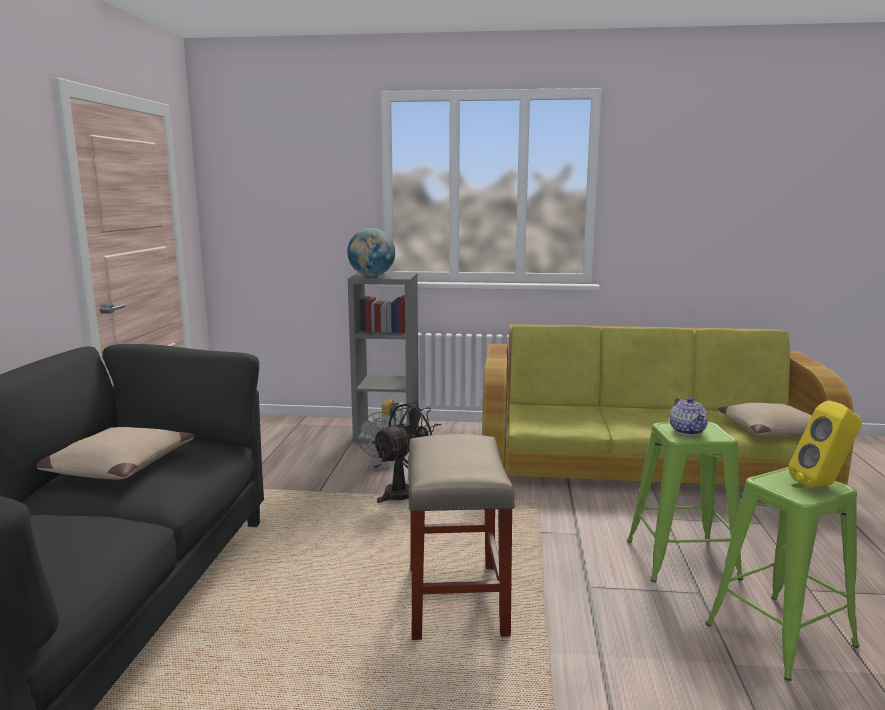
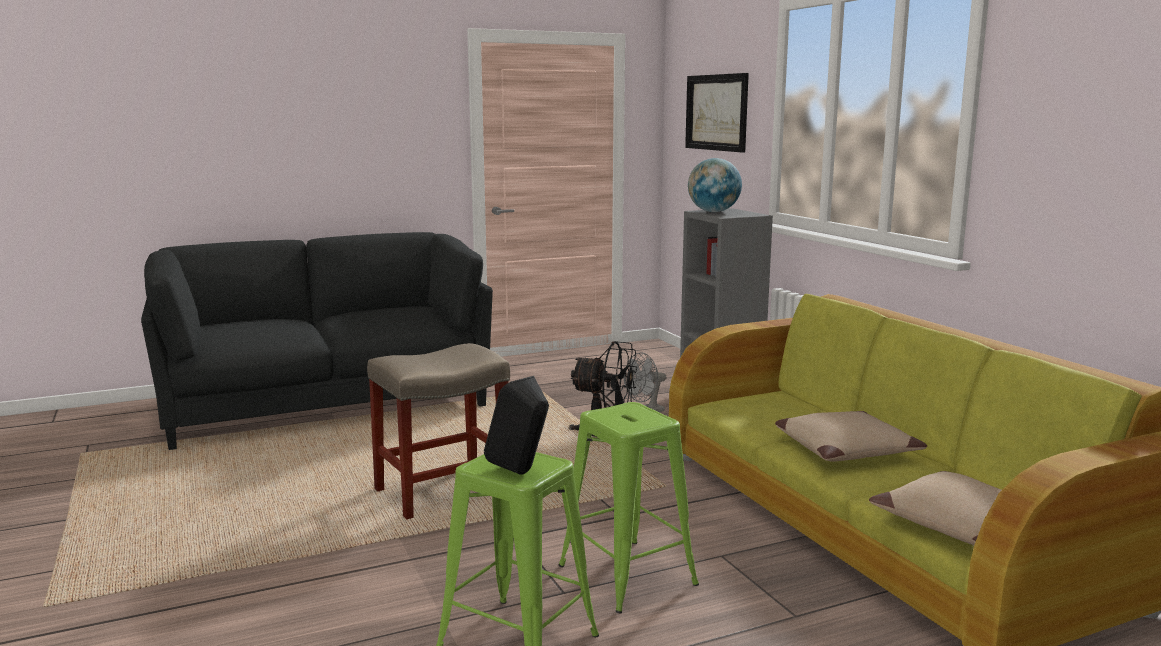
camera: 60 degrees right, 0 degrees up
(119, 466) = (376, 314): beige pillow -> beige pillow (845, 450)
(294, 188) = (716, 112): none -> picture
(687, 431) = (625, 414): teapot -> none
(822, 485) = (520, 473): yellow speaker -> black speaker

